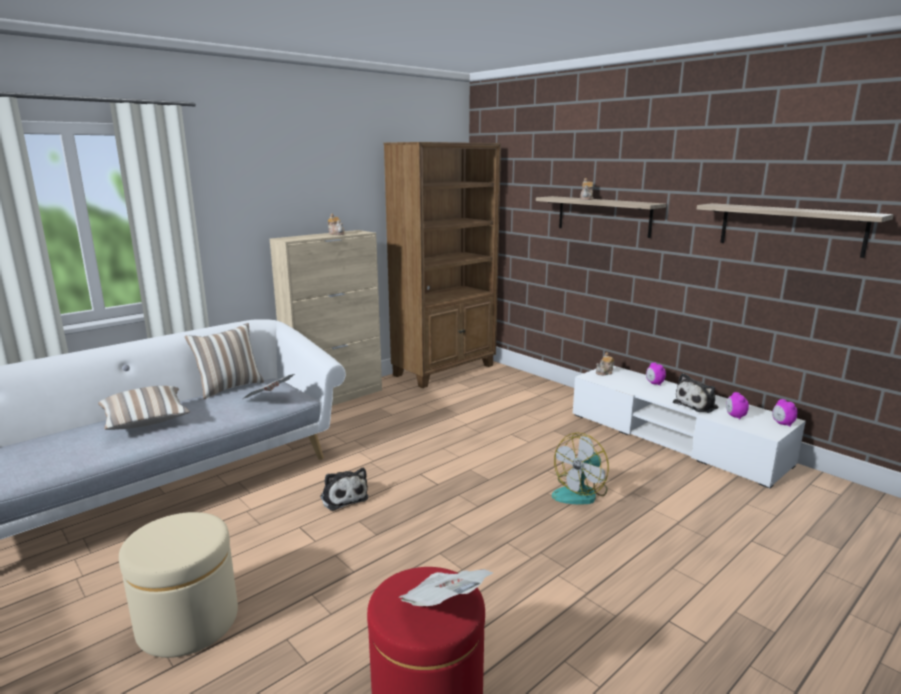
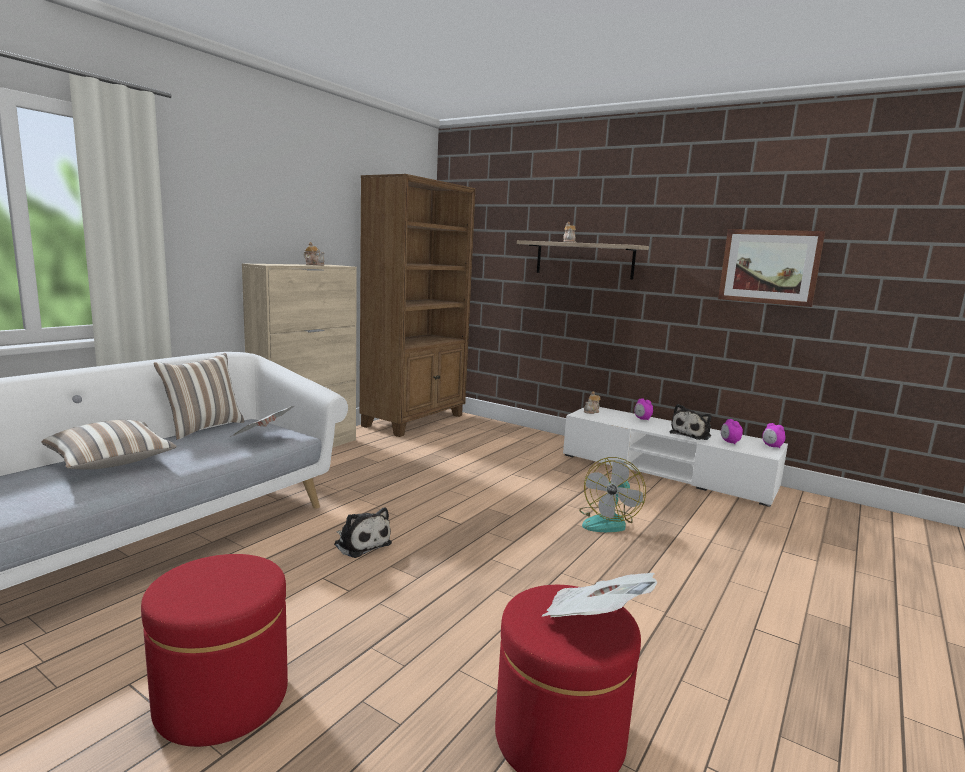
camera: 15 degrees left, 5 degrees down
(188, 622) = (222, 698): beige ottoman -> red ottoman
(790, 229) = (769, 267): shelf -> picture

